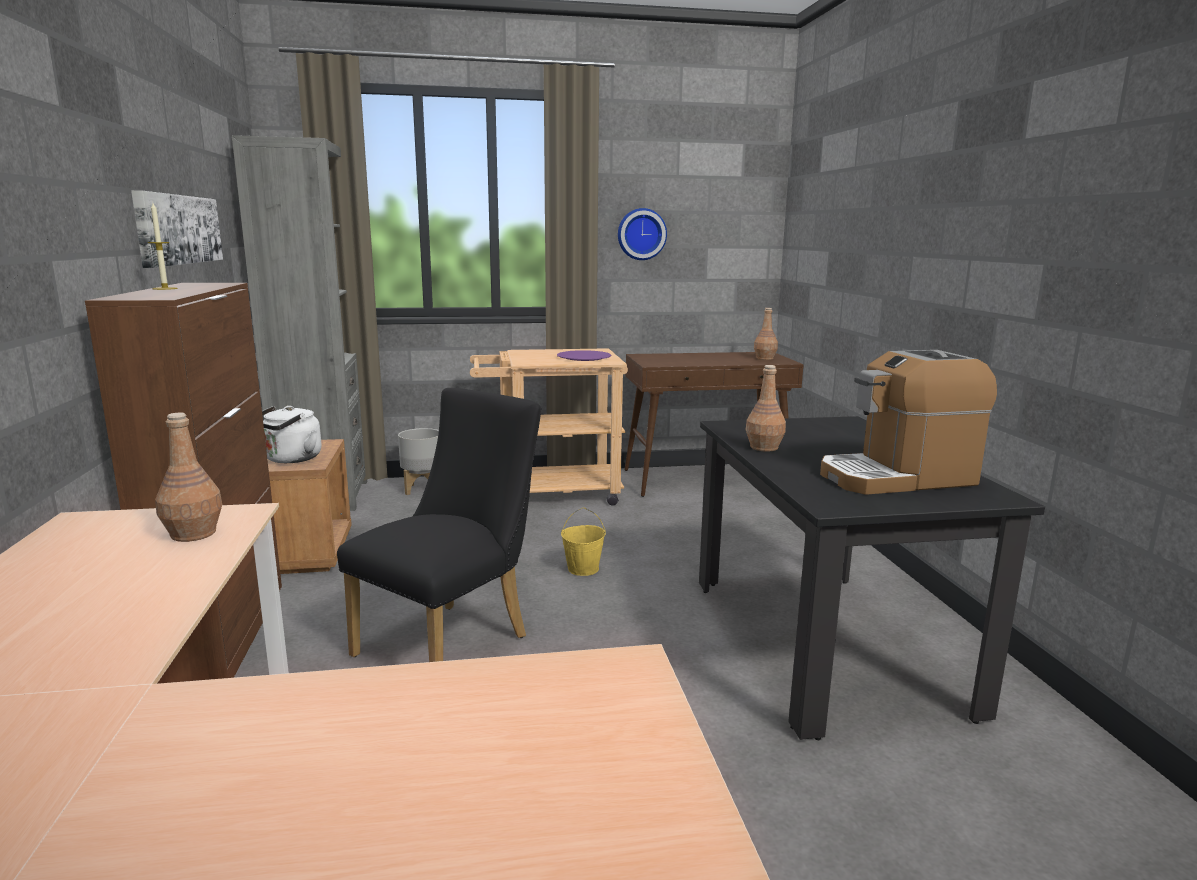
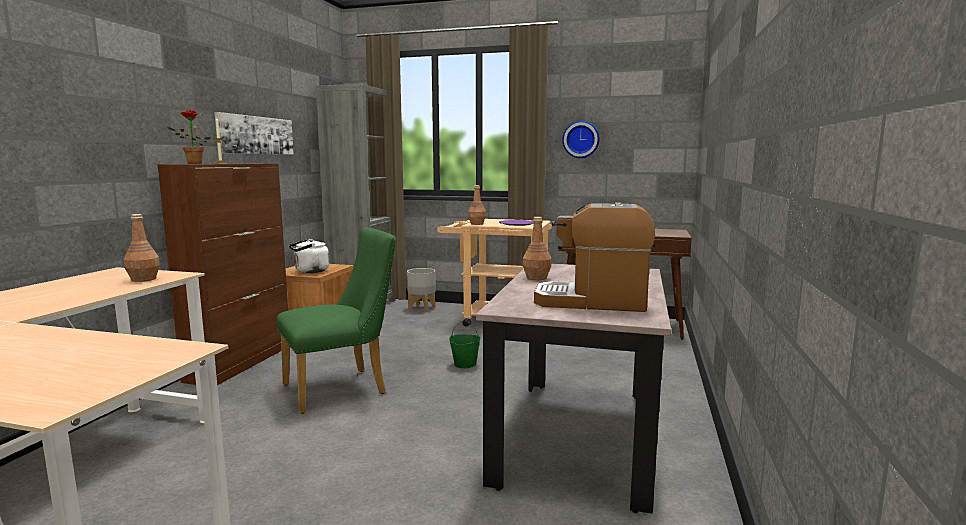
camera: 25 degrees right, 5 degrees down
(142, 295) = (192, 163): none -> potted plant
(452, 641) = (342, 388): black chair -> green chair
(583, 569) = (465, 364): yellow bucket -> green bucket
(765, 358) = (667, 233): brown bottle -> brown bottle (477, 224)
(823, 642) = (578, 436): black dining table -> beige dining table

